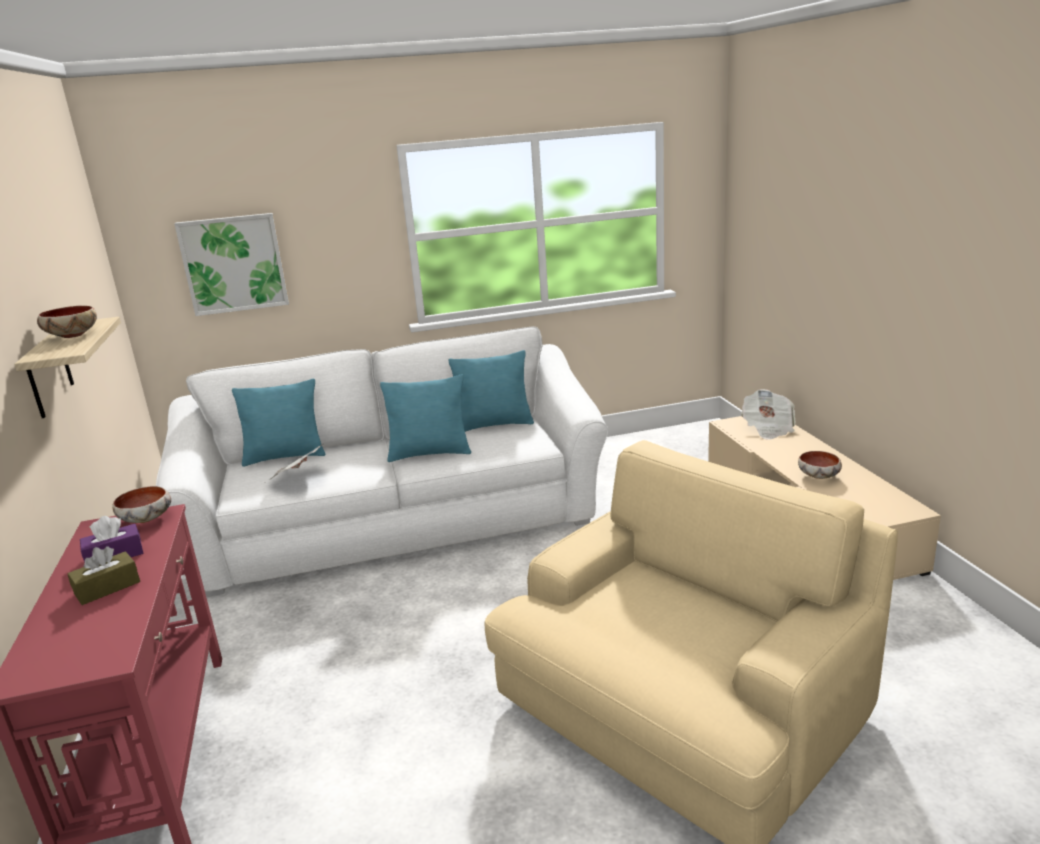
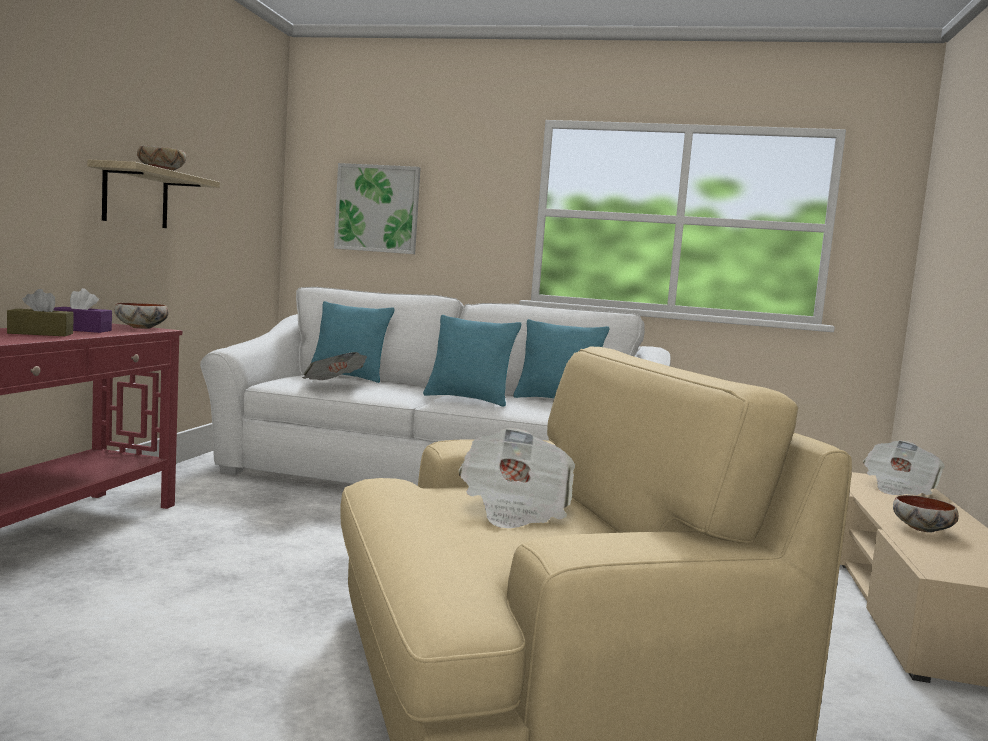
camera: 25 degrees right, 15 degrees down
(661, 610) = (514, 509): none -> newspaper

